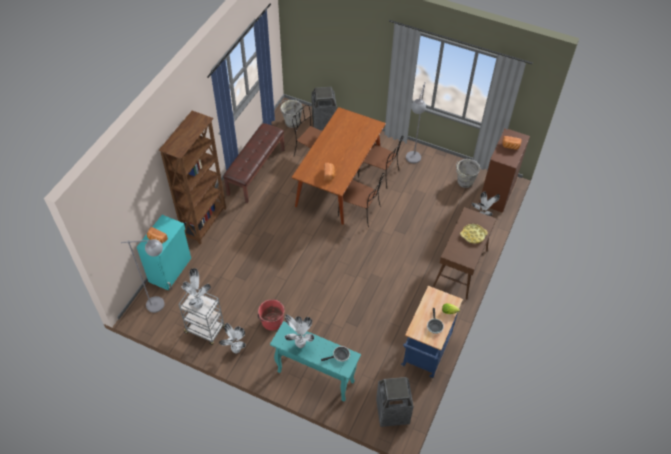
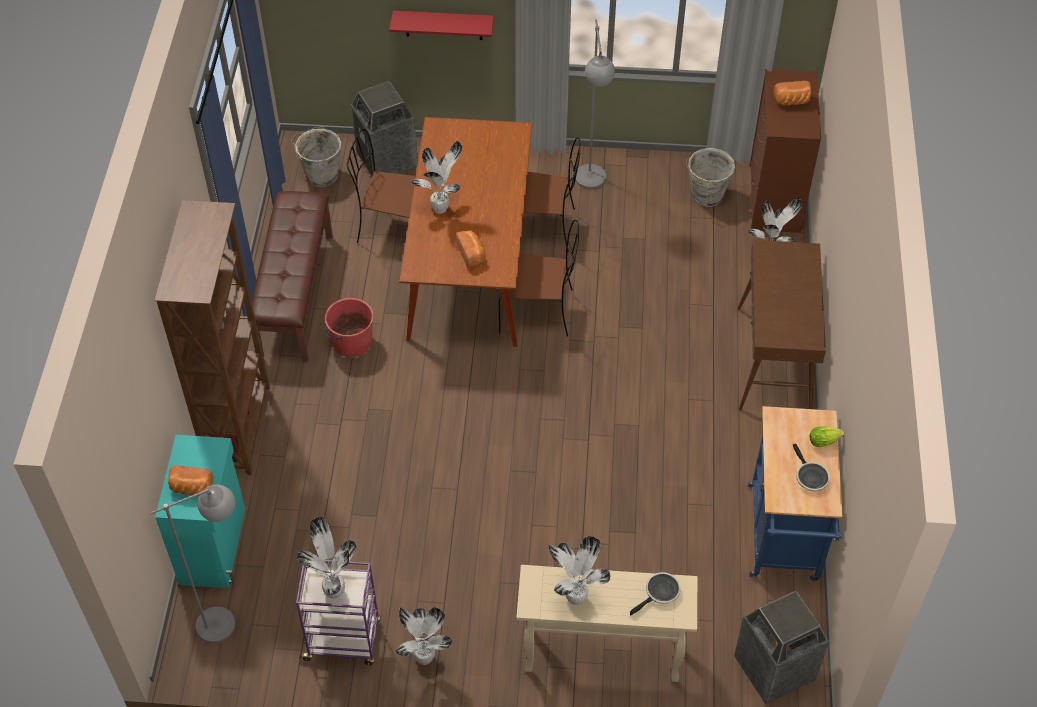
camera: 20 degrees left, 0 degrees up
(205, 330) = (343, 640): grey cart -> purple cart
(272, 321) = (467, 578): red bucket -> red bucket (351, 342)
(315, 376) = (600, 655): turquoise console table -> beige console table
(325, 150) = (441, 208): none -> potted plant
(359, 66) = (443, 25): none -> red shelf
(473, 235) = (794, 287): yellow tray -> none

